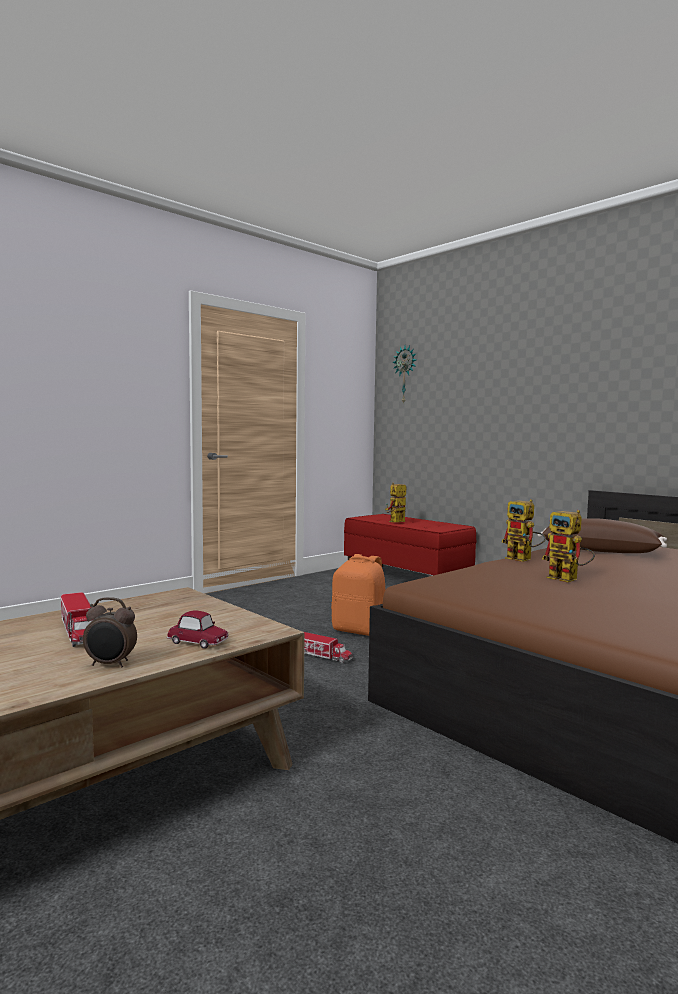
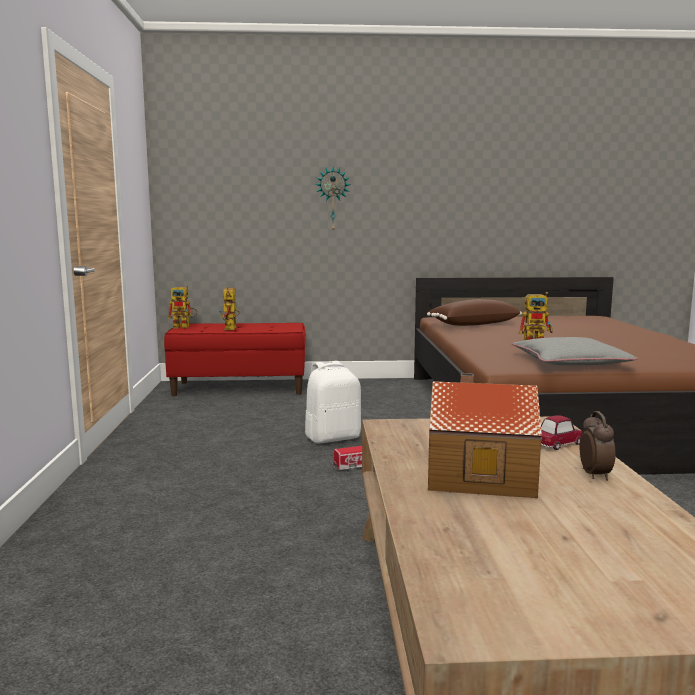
camera: 50 degrees left, 5 degrees up
(78, 632) = (478, 473): toy truck -> toy house
(110, 664) = (595, 475): alarm clock -> alarm clock turned 45 degrees counterclockwise
(360, 630) = (333, 438): orange backpack -> white backpack
(405, 374) = (198, 163): wall clock -> wall clock (333, 199)
(512, 599) = (570, 362): none -> grey pillow
(524, 559) = (468, 338): toy robot -> toy robot (185, 327)

